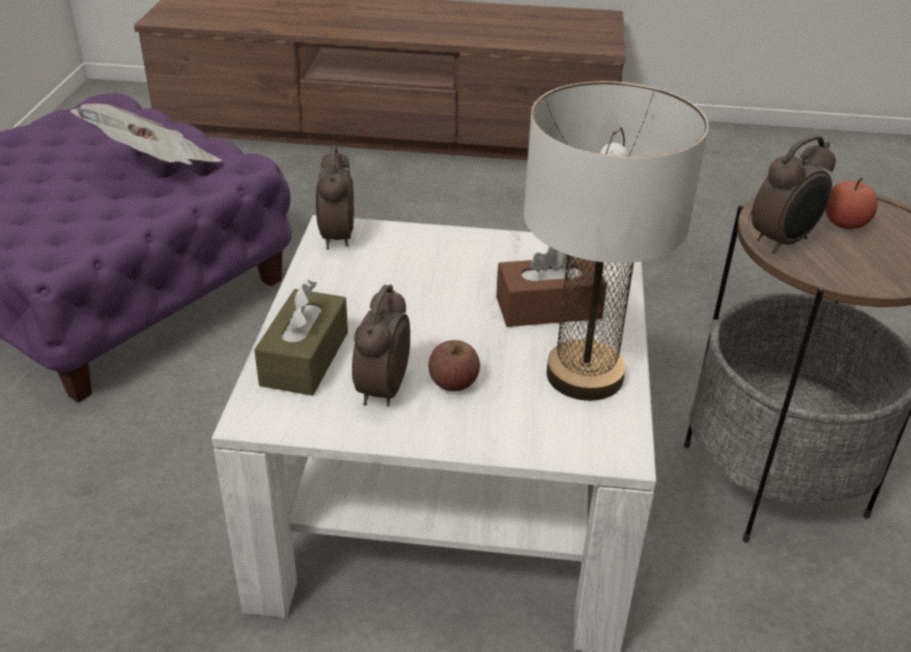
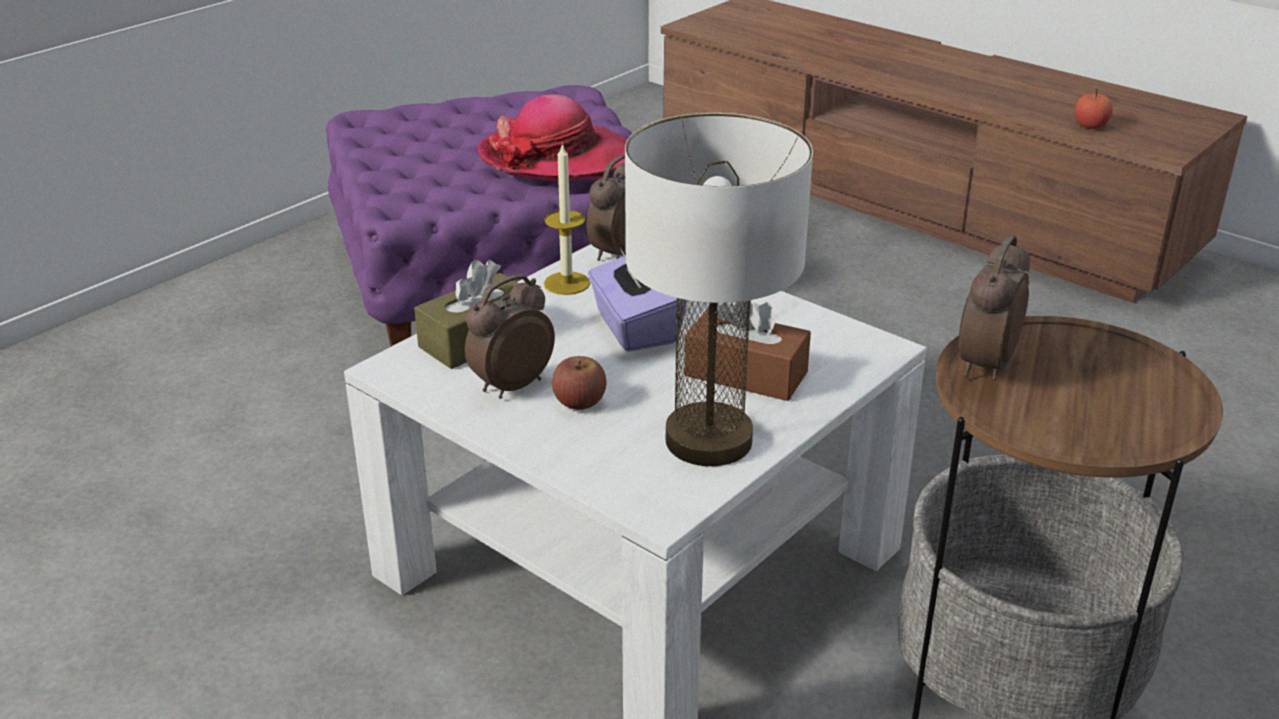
camera: 35 degrees right, 5 degrees down
(155, 166) = (556, 158): newspaper -> hat
(324, 279) = (567, 283): none -> candle
(423, 299) = (635, 328): none -> purple tissue box
(783, 242) = (984, 365): alarm clock -> alarm clock turned 120 degrees clockwise
(845, 223) = (1093, 373): apple -> apple (1090, 126)

